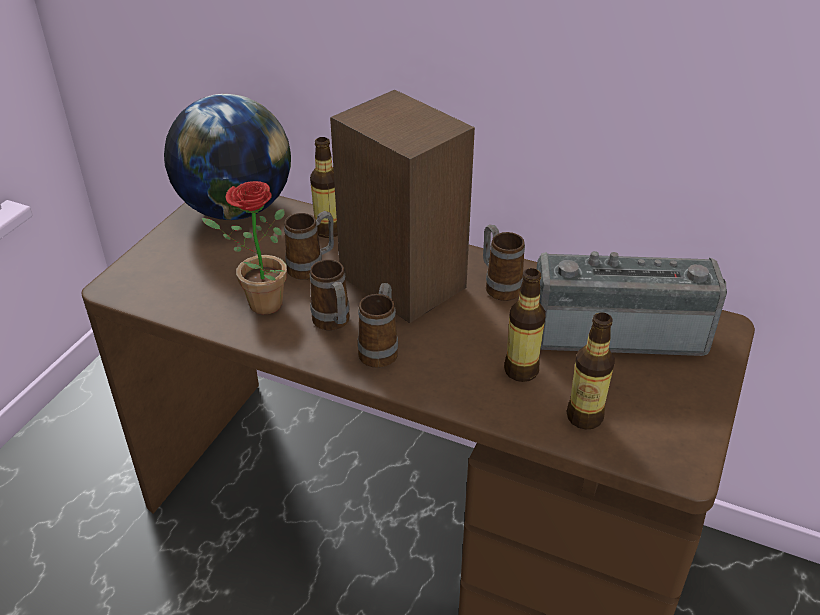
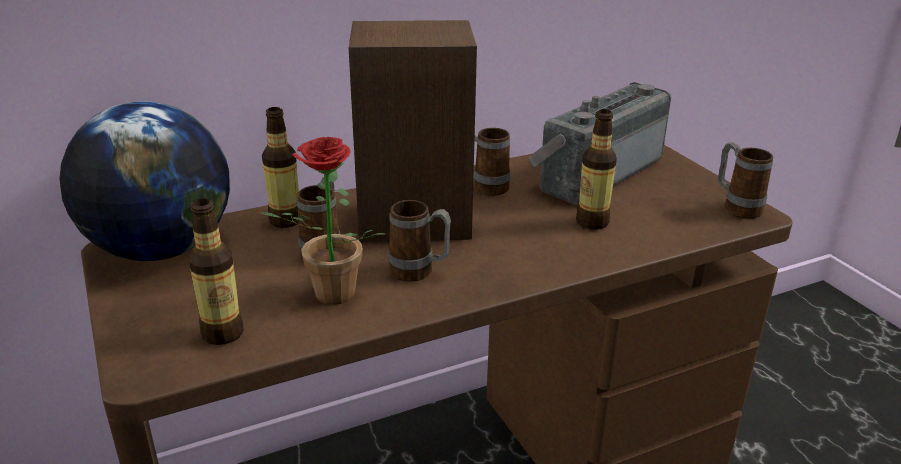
camera: 50 degrees left, 10 degrees down
(381, 349) = (486, 265): mug -> mug (736, 207)
(584, 417) = (671, 223): bottle -> bottle (223, 333)

